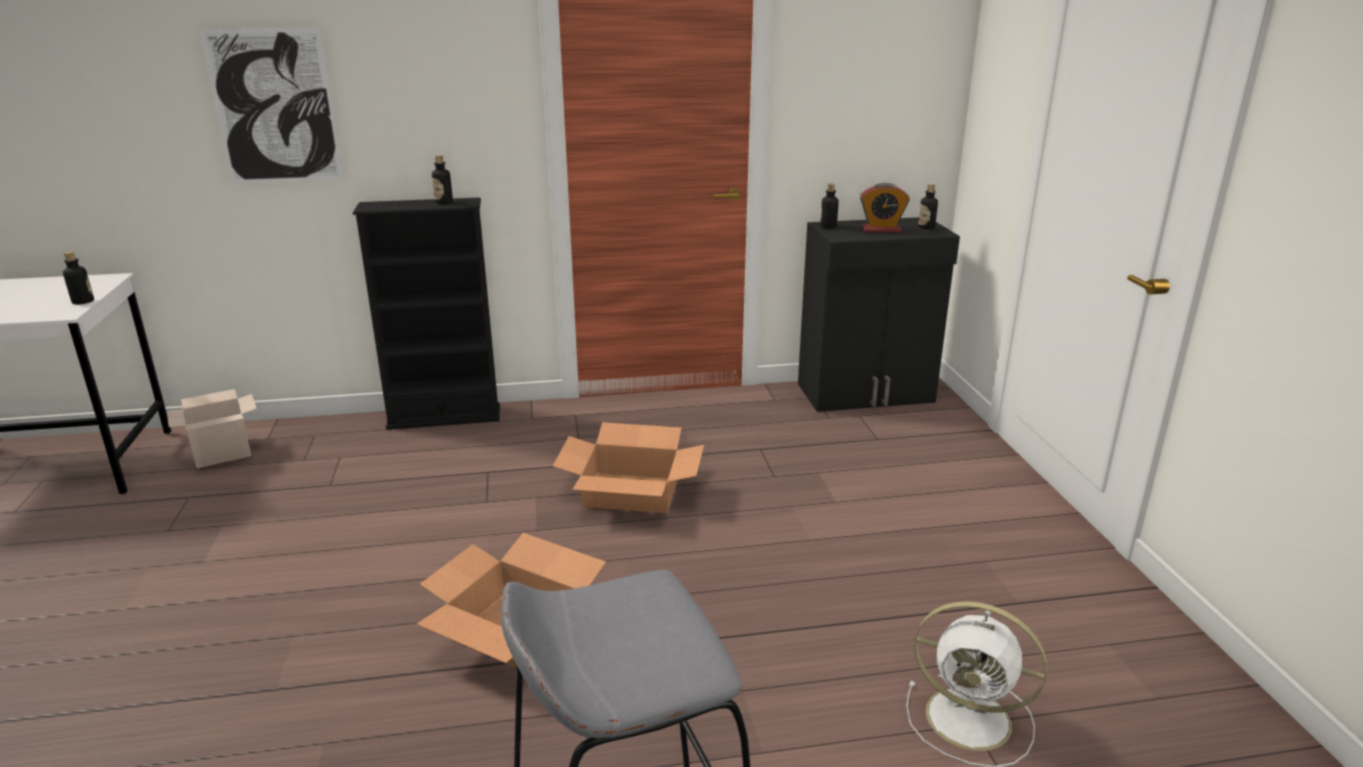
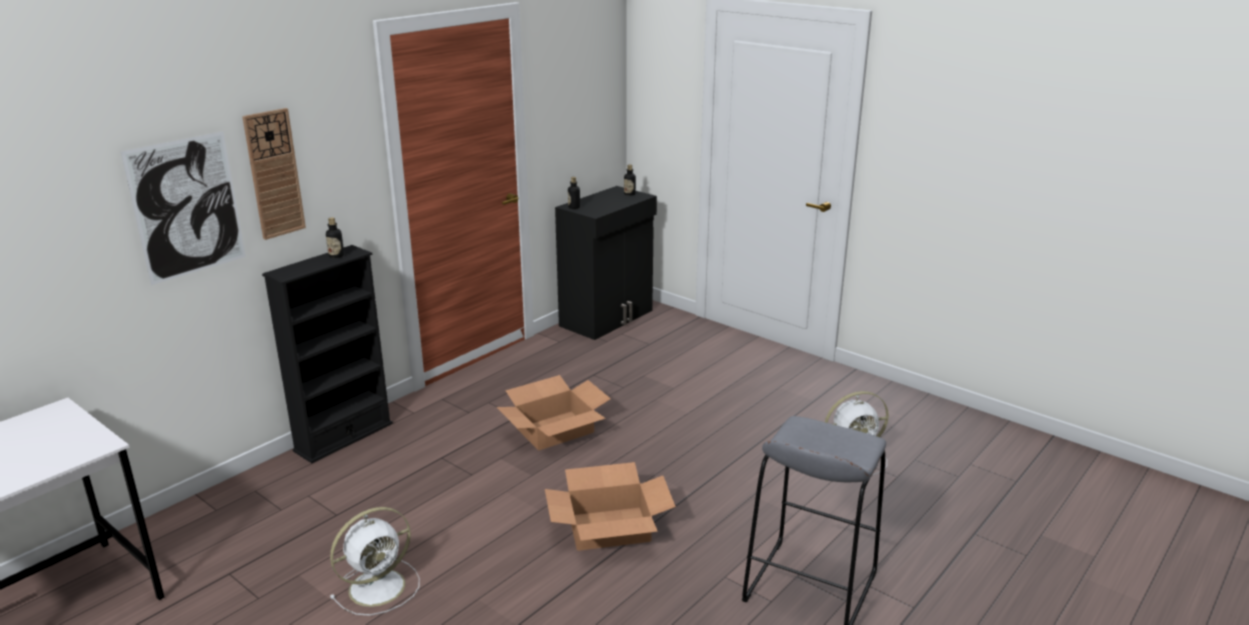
camera: 40 degrees left, 0 degrees up
(83, 301) = (92, 431): bottle -> none
(223, 452) = (195, 535): cardboard box -> none
(250, 572) = (379, 586): none -> white fan
(383, 91) = (274, 174): none -> wall clock
(881, 230) = (608, 202): alarm clock -> none

